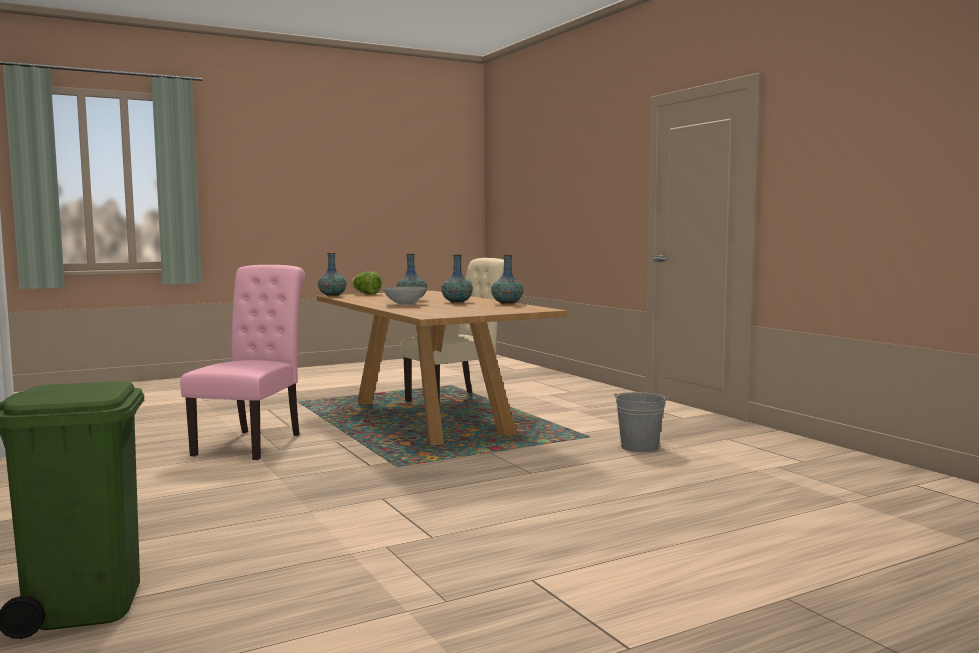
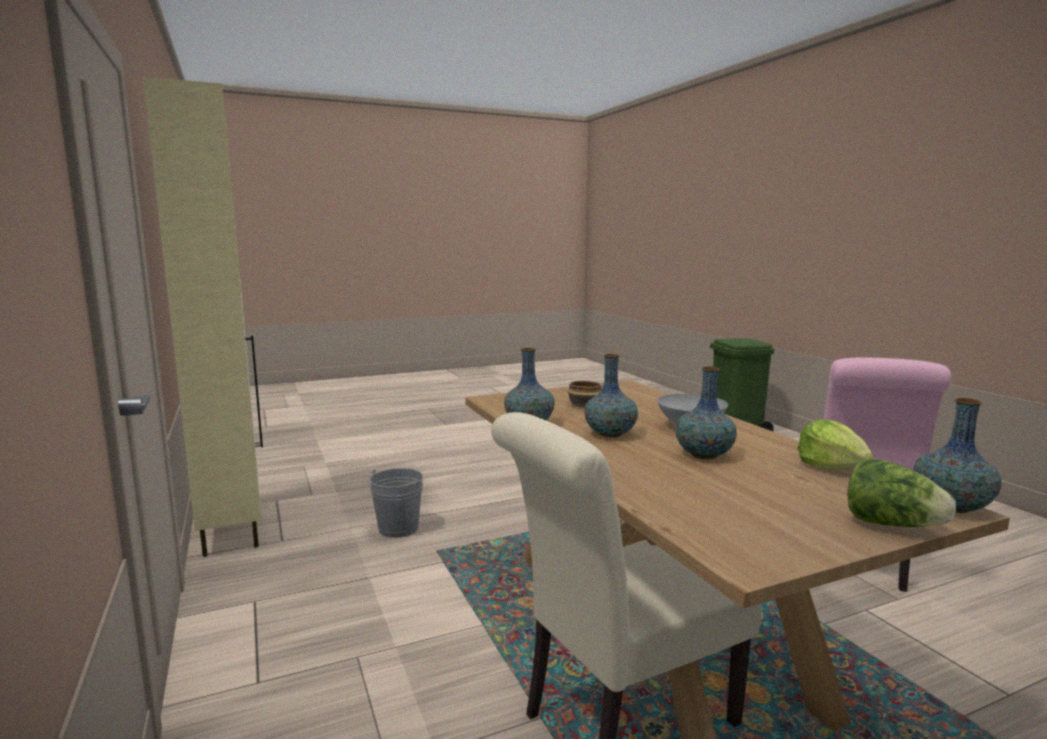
camera: 175 degrees left, 5 degrees up
(355, 299) = (832, 467): none -> lettuce
(471, 308) = (583, 405): none -> bowl
(793, 444) = (232, 526): none -> beige cabinet

